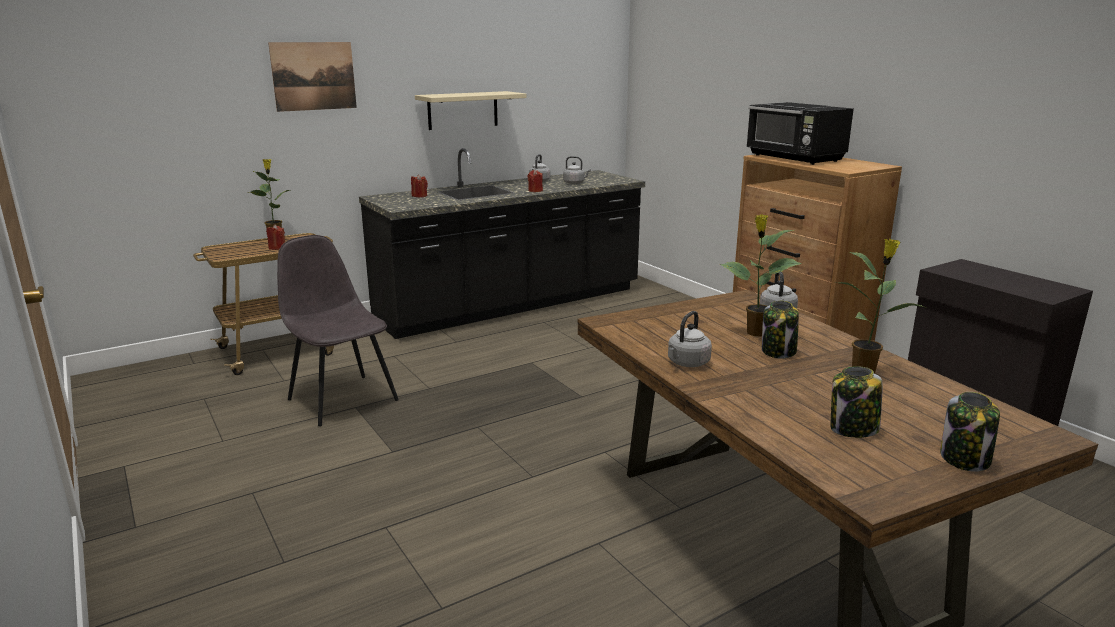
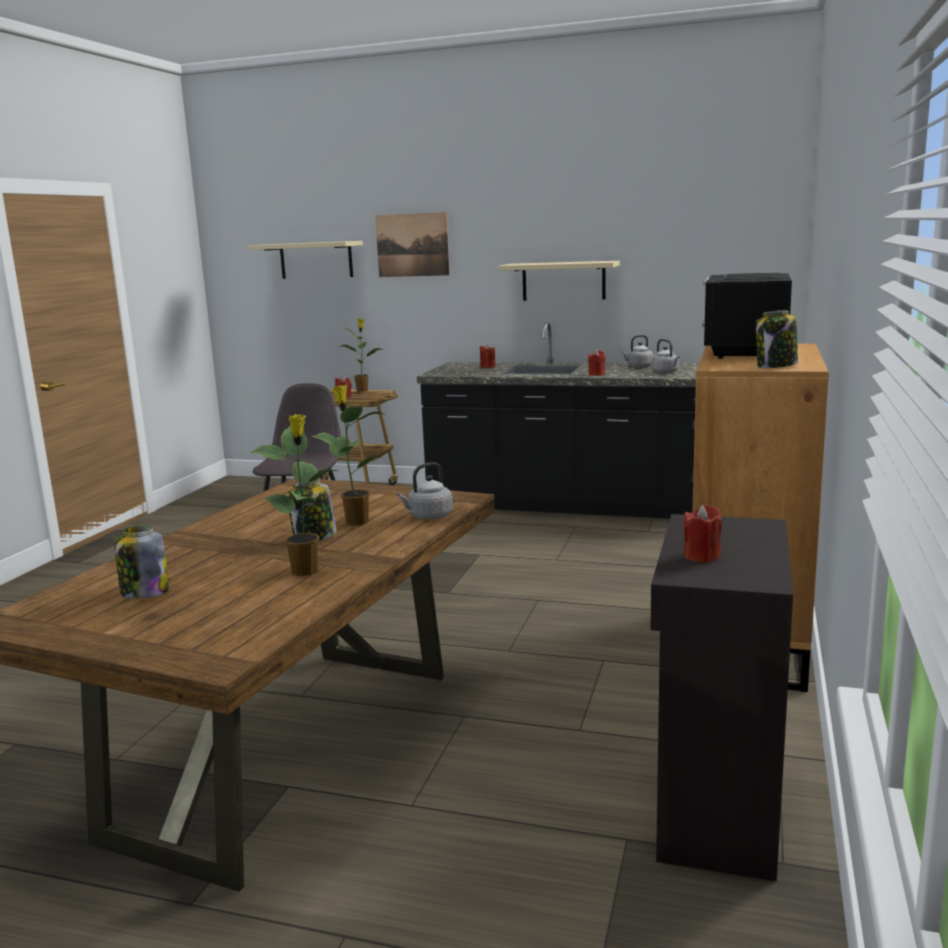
camera: 50 degrees right, 5 degrees down
(191, 93) = (316, 260): none -> beige shelf
(687, 363) = (235, 522): grey kettle -> none
(965, 459) = (116, 638): jar -> jar (776, 366)
(1012, 285) = (702, 556): none -> red candle

